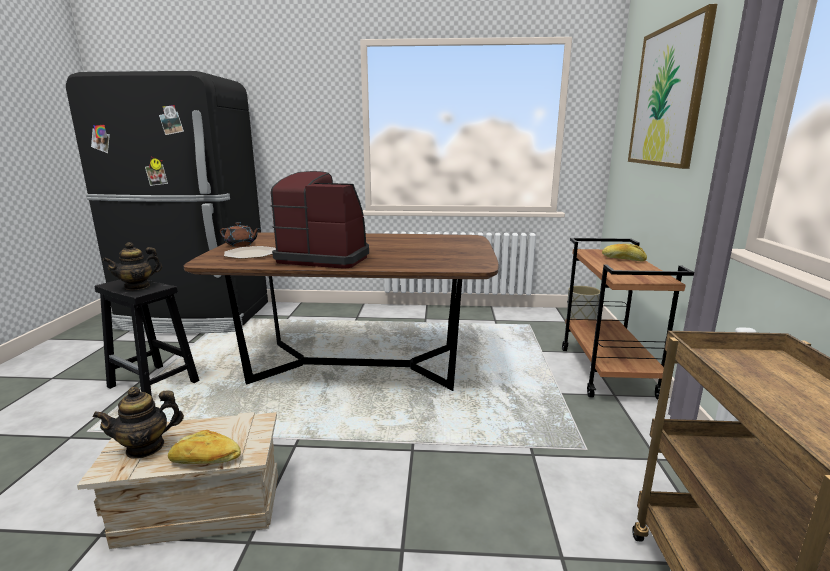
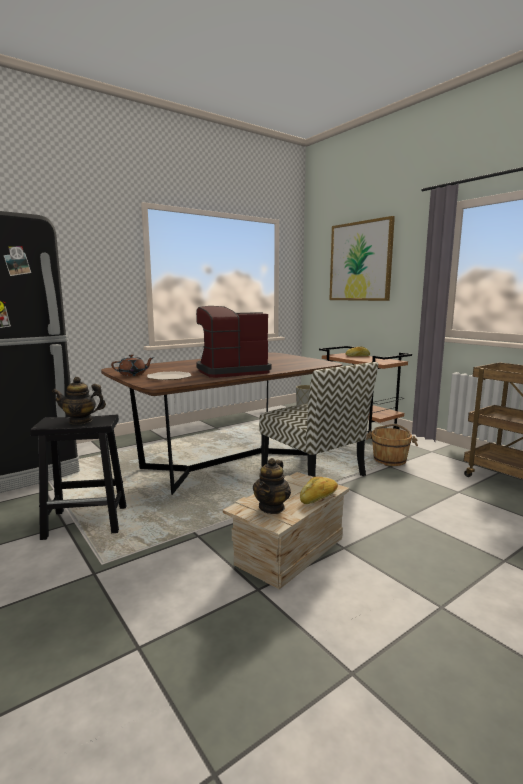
camera: 40 degrees left, 5 degrees down
(137, 286) = (81, 421): teapot -> teapot turned 75 degrees clockwise
(418, 417) = (314, 471): none -> chair
(553, 443) = (390, 460): none -> brown bucket

